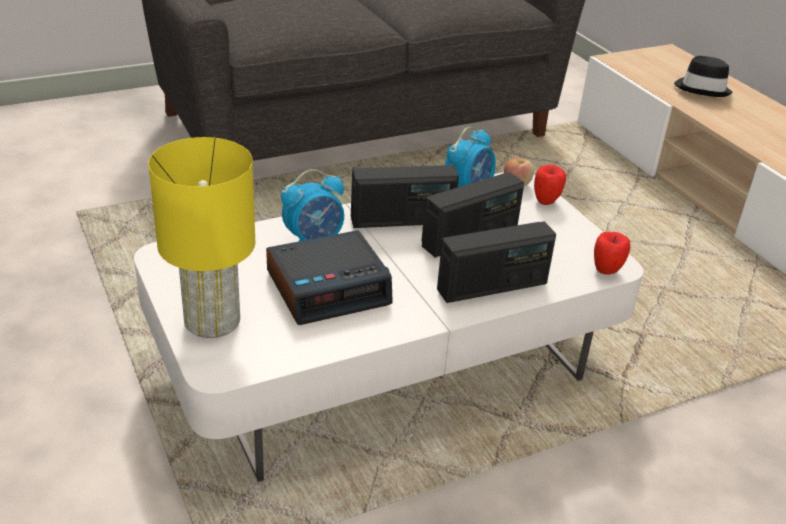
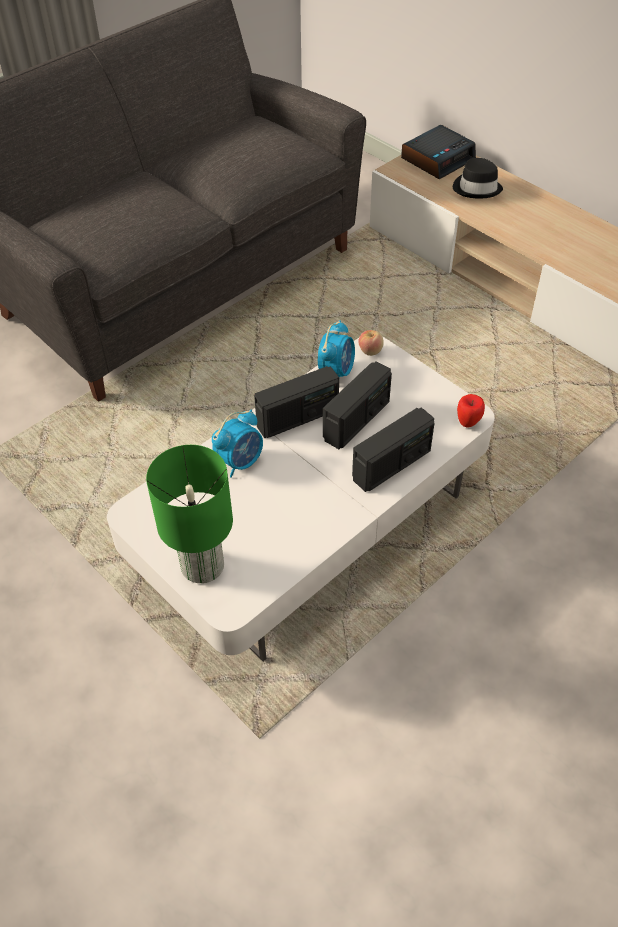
camera: 15 degrees left, 15 degrees up
(211, 320) = (201, 565): yellow table lamp -> green table lamp
(329, 287) = (273, 504): alarm clock -> alarm clock (438, 159)
(546, 201) = (399, 363): apple -> none

